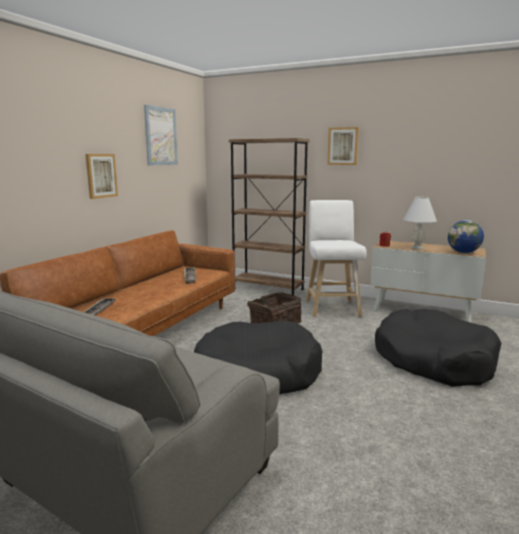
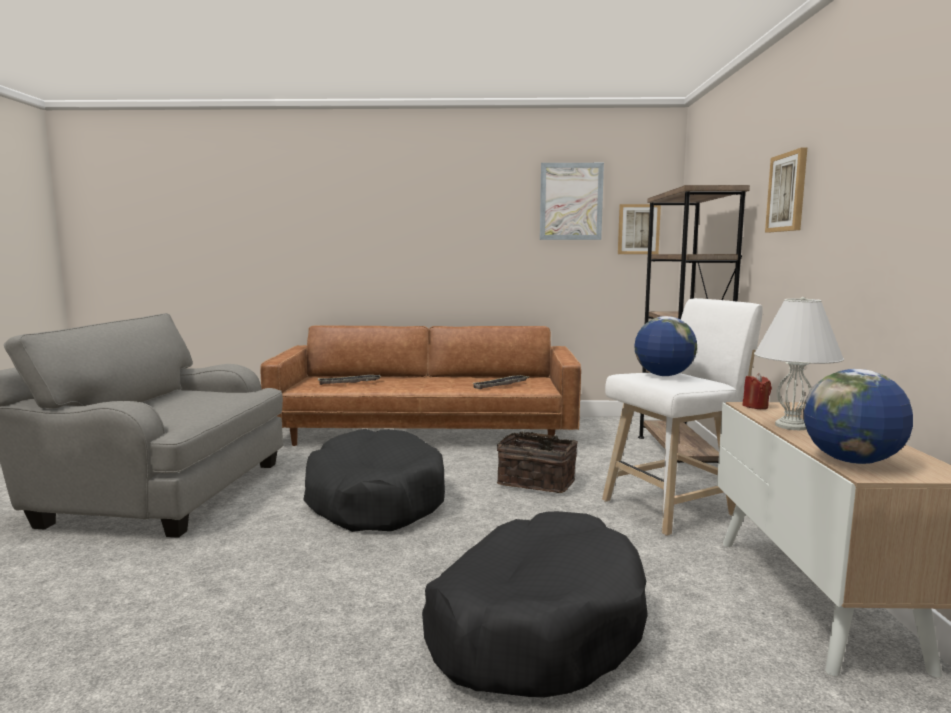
camera: 65 degrees right, 5 degrees down
(101, 175) = (459, 250): picture -> picture (638, 229)
(336, 241) = (663, 375): none -> globe

